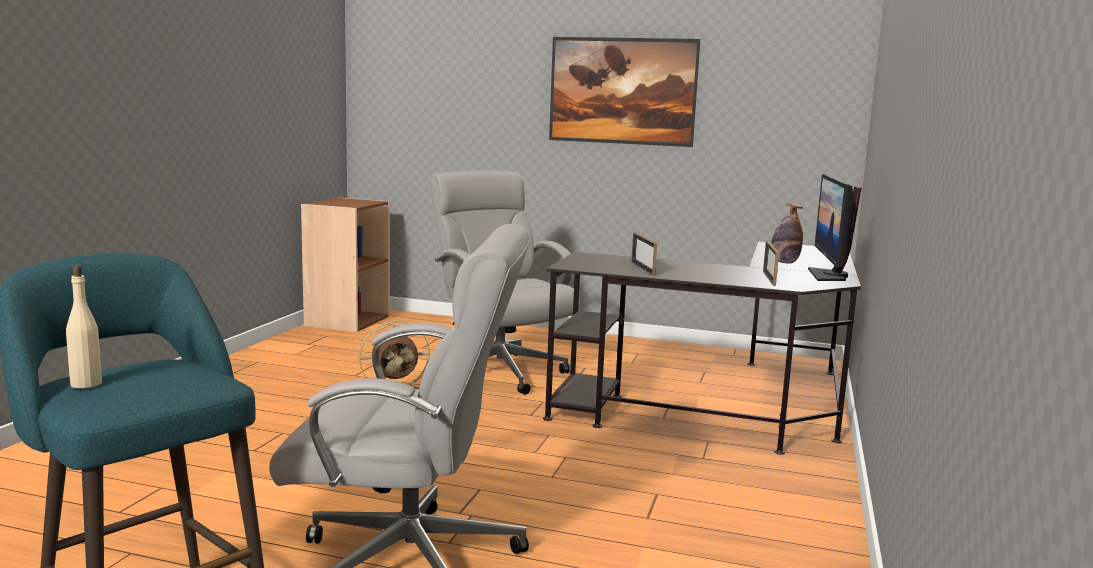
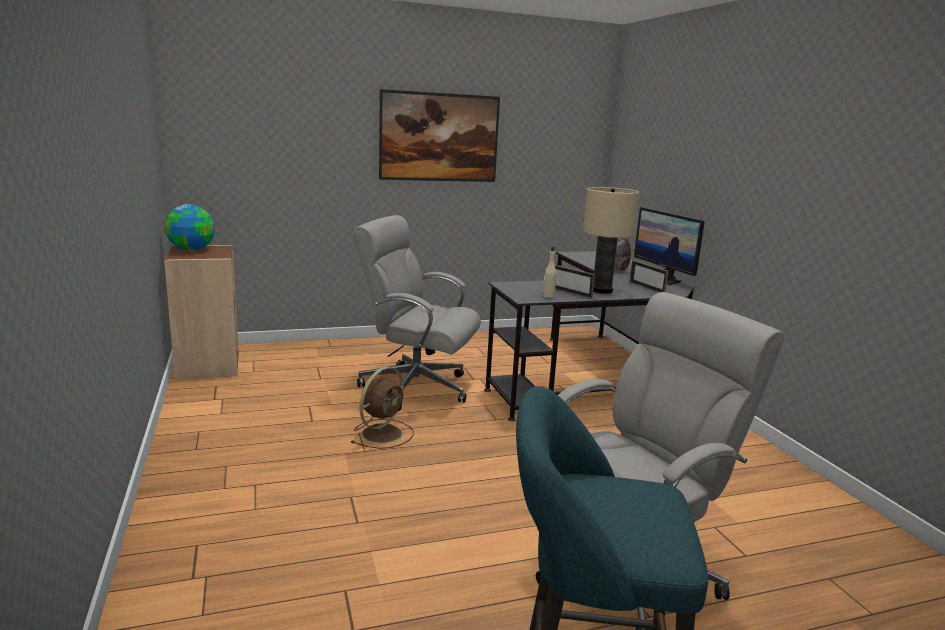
camera: 35 degrees left, 5 degrees up
(86, 384) = (607, 531): beige bottle -> beige bottle (548, 296)
(343, 200) = (191, 250): none -> globe
(693, 273) = (602, 290): none -> beige table lamp

